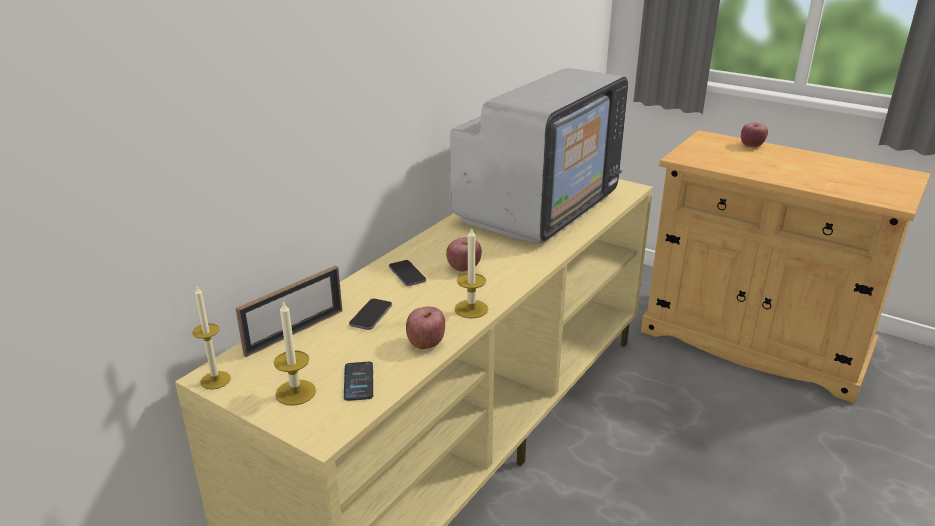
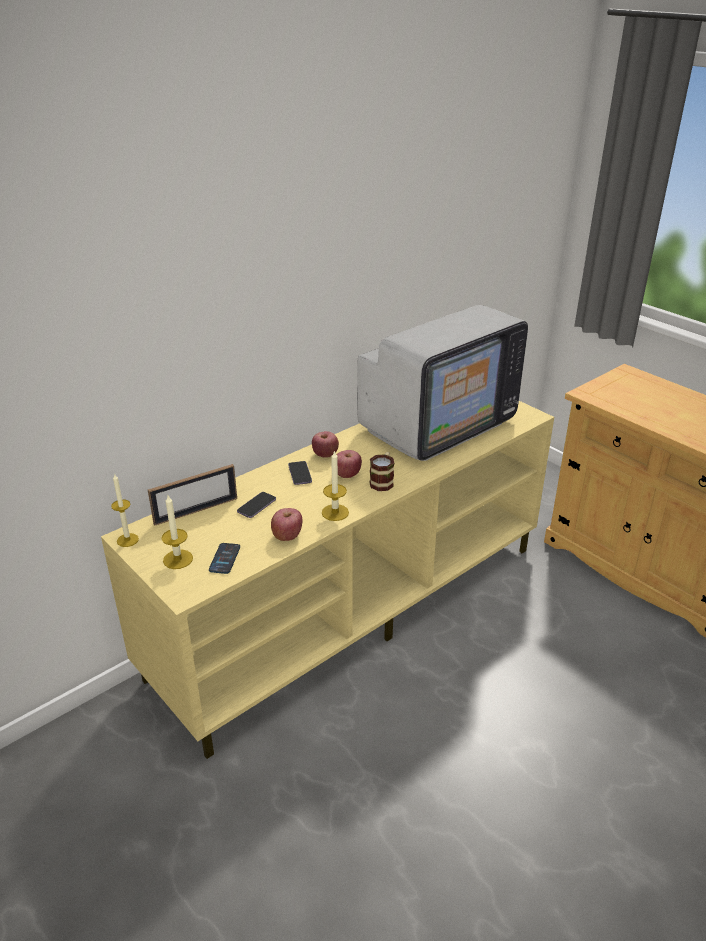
camera: 15 degrees right, 5 degrees up
(508, 269) = (383, 481): none -> mug
(751, 146) = (664, 388): apple -> apple (325, 455)

